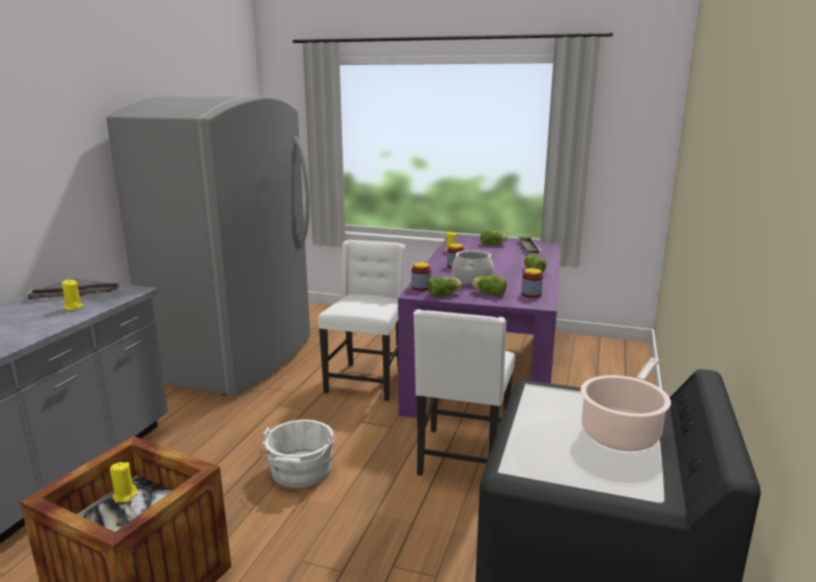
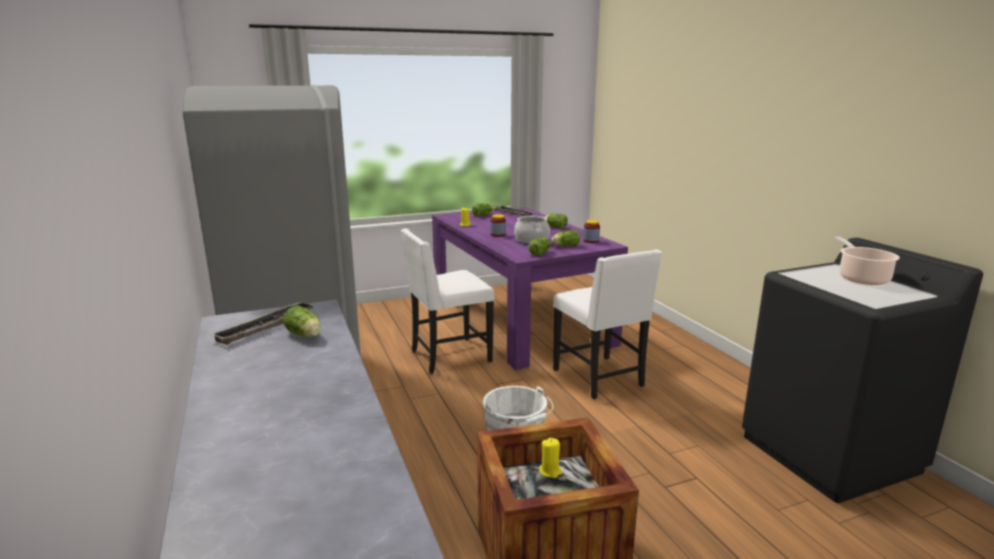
camera: 40 degrees left, 0 degrees up
(73, 307) = (305, 335): yellow candle -> lettuce
(366, 381) = (449, 356): white chair -> white chair turned 90 degrees counterclockwise
(421, 287) = (514, 253): jar -> none

